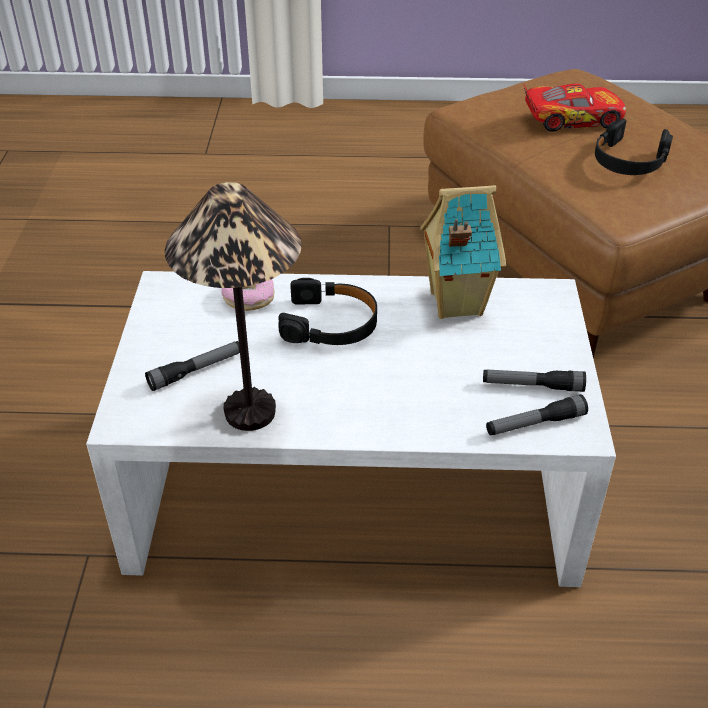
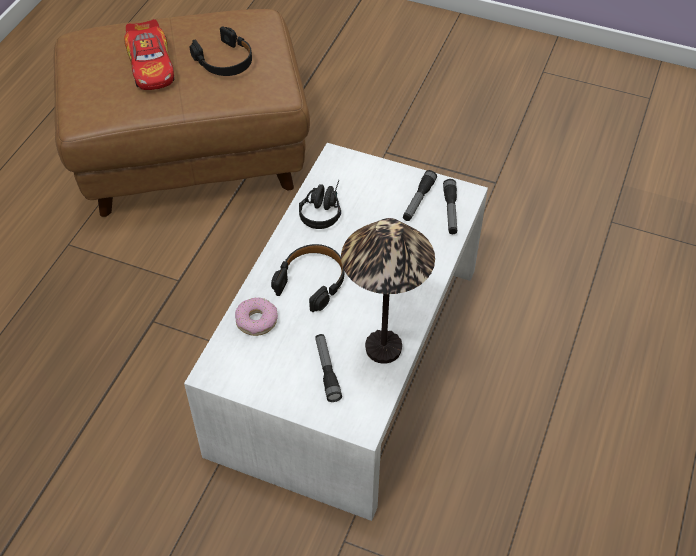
camera: 70 degrees left, 10 degrees up
(454, 303) = (322, 209): toy house -> black headphones
(571, 118) = (151, 66): toy car -> toy car turned 150 degrees clockwise

